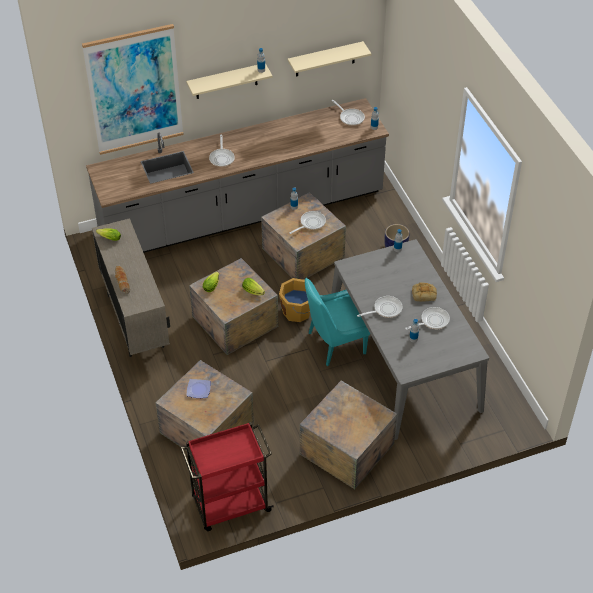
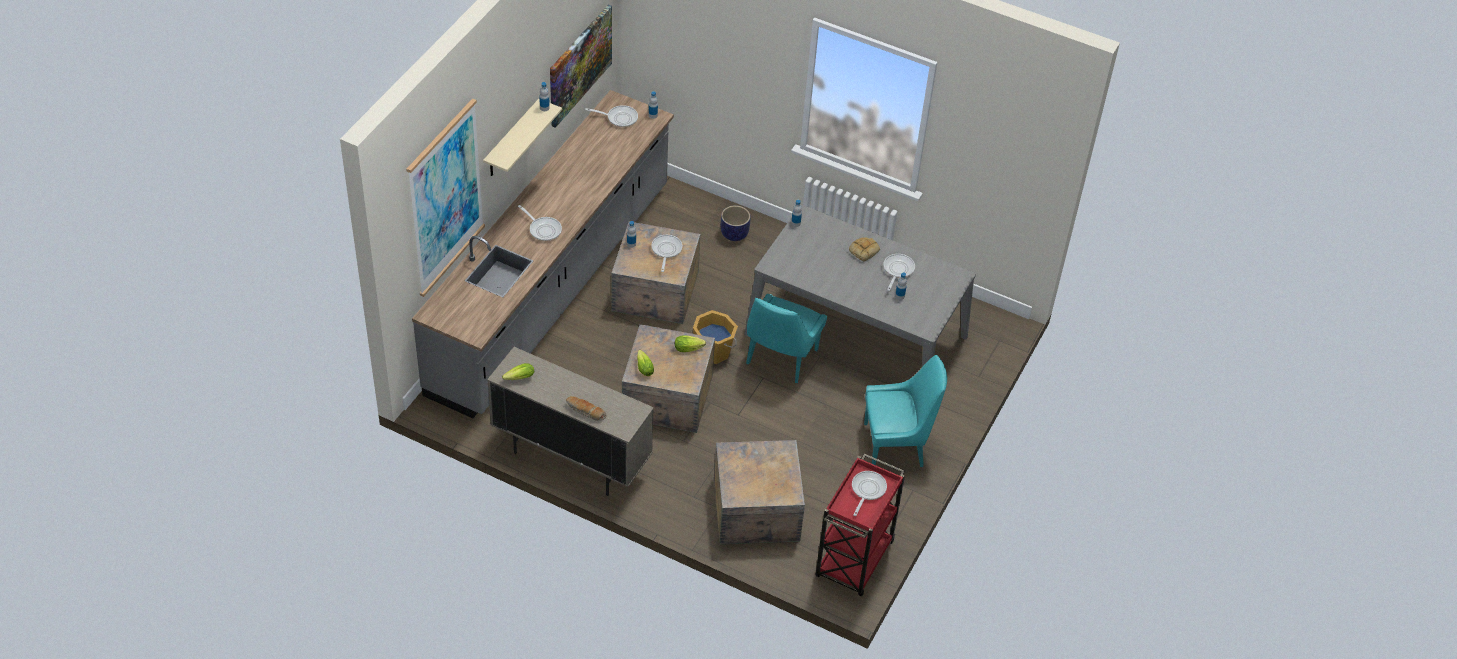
camera: 45 degrees left, 0 degrees up
(199, 390) = (748, 470): plate -> none
(325, 59) = (579, 65): beige shelf -> picture
(347, 450) = (896, 445): crate -> turquoise chair
(385, 309) = (848, 285): frying pan -> frying pan (867, 490)

